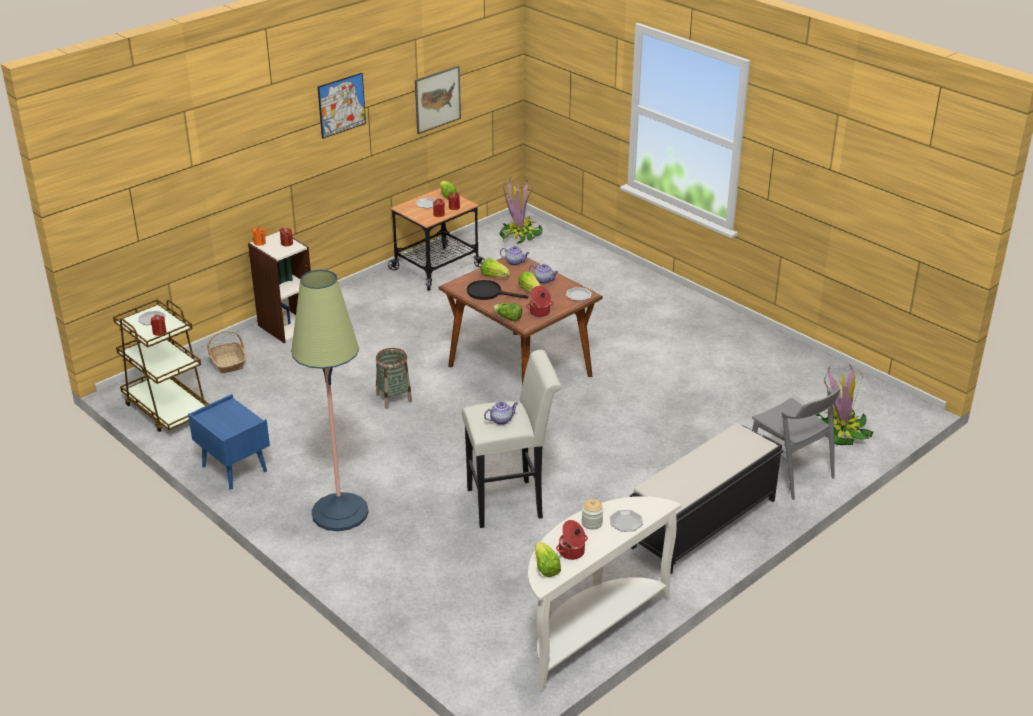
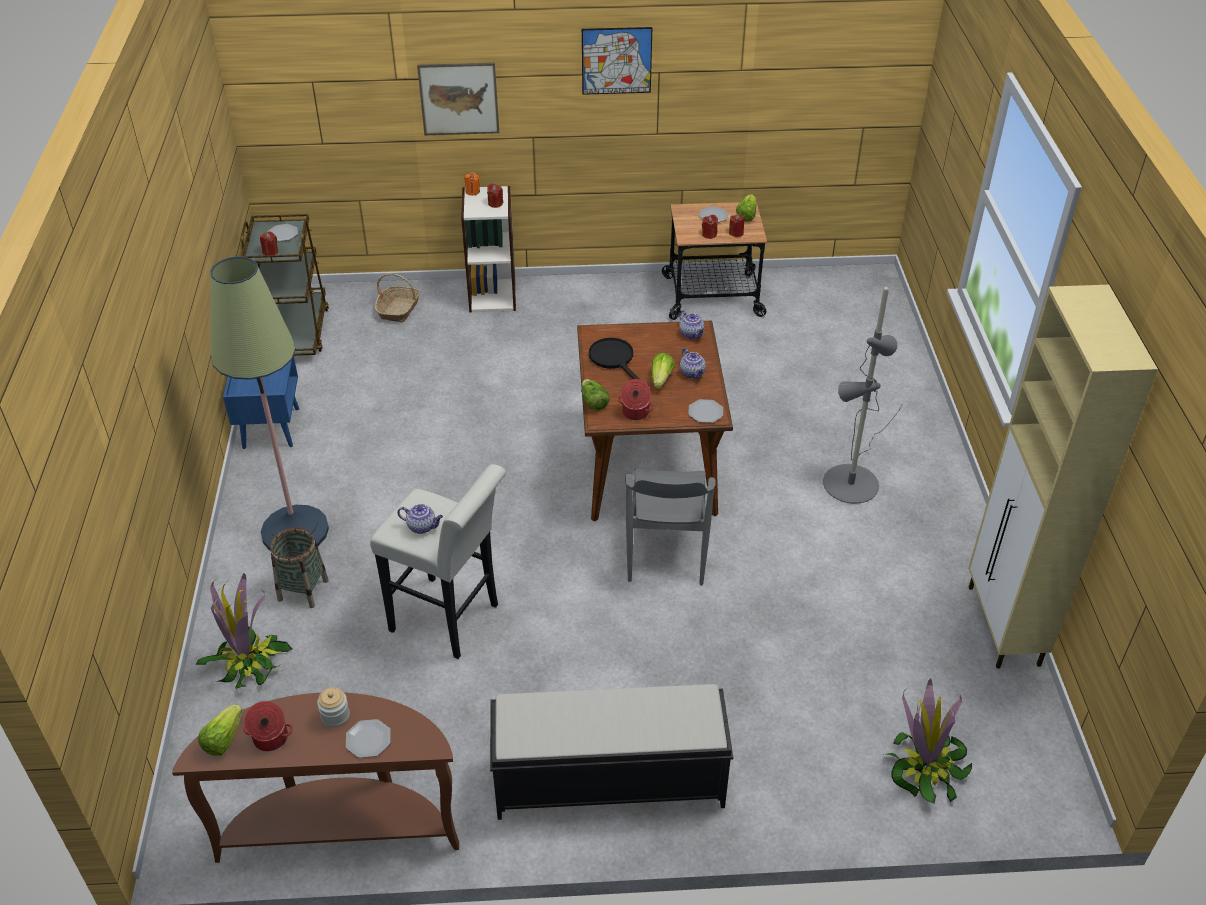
camera: 40 degrees right, 10 degrees up
(393, 398) = (491, 429): basket -> basket (303, 590)
(437, 99) = (771, 90): picture -> picture (459, 99)
(494, 276) = (647, 341): lettuce -> none
(519, 235) = (849, 296): potted plant -> potted plant (248, 663)
(589, 630) = (340, 826): white console table -> brown console table
(640, 322) = (855, 475): none -> grey floor lamp
(789, 472) = (790, 781): grey chair -> grey chair (666, 552)
(799, 353) = (1003, 627): none -> beige cabinet

